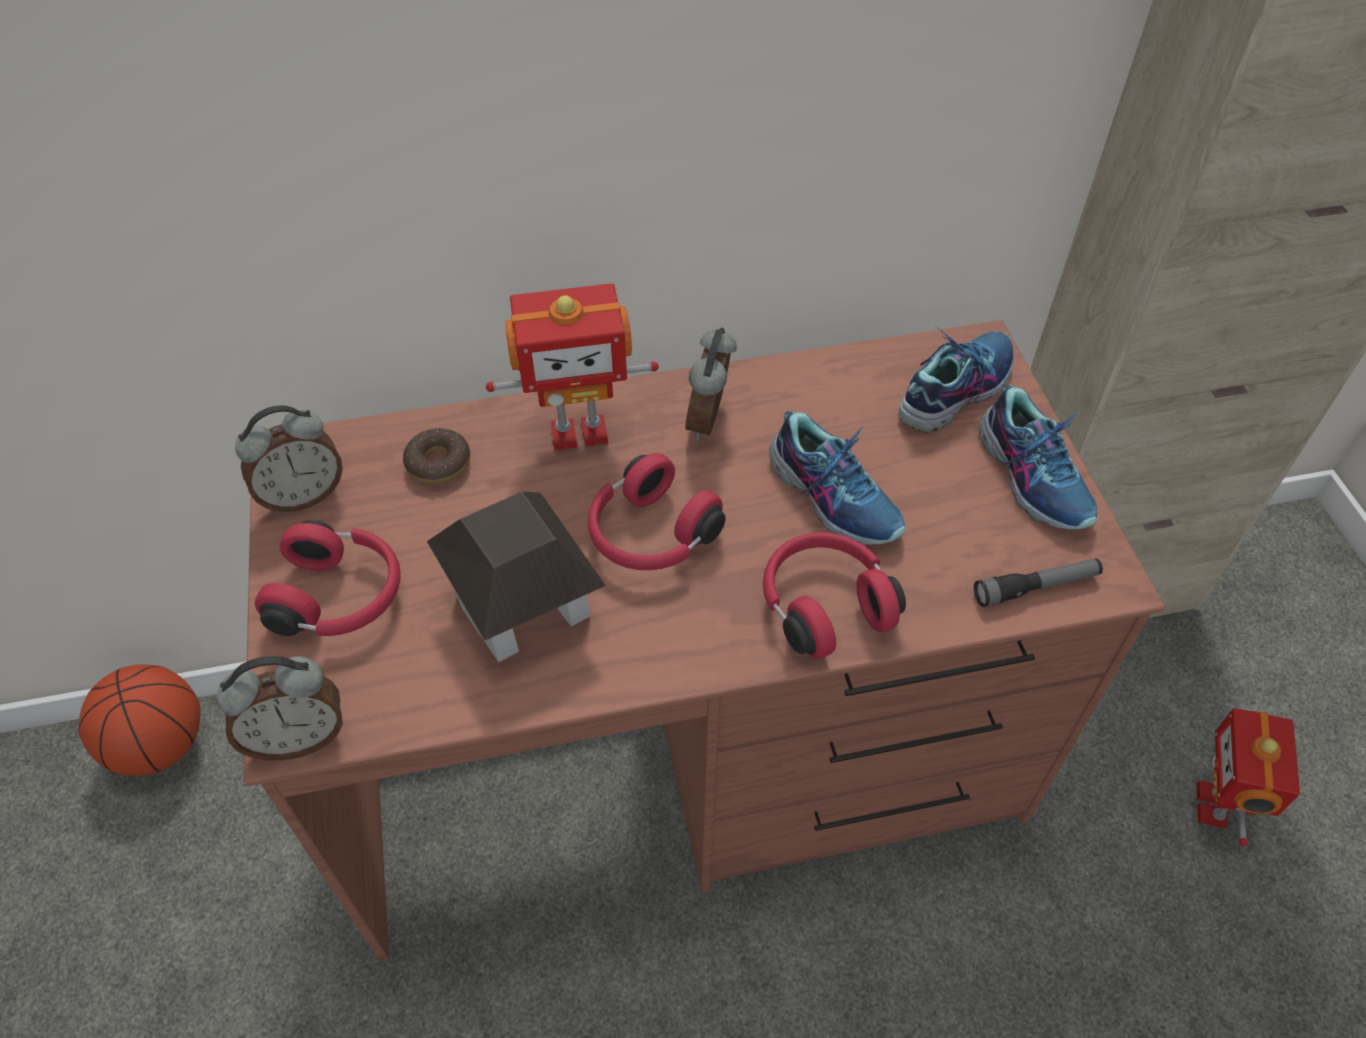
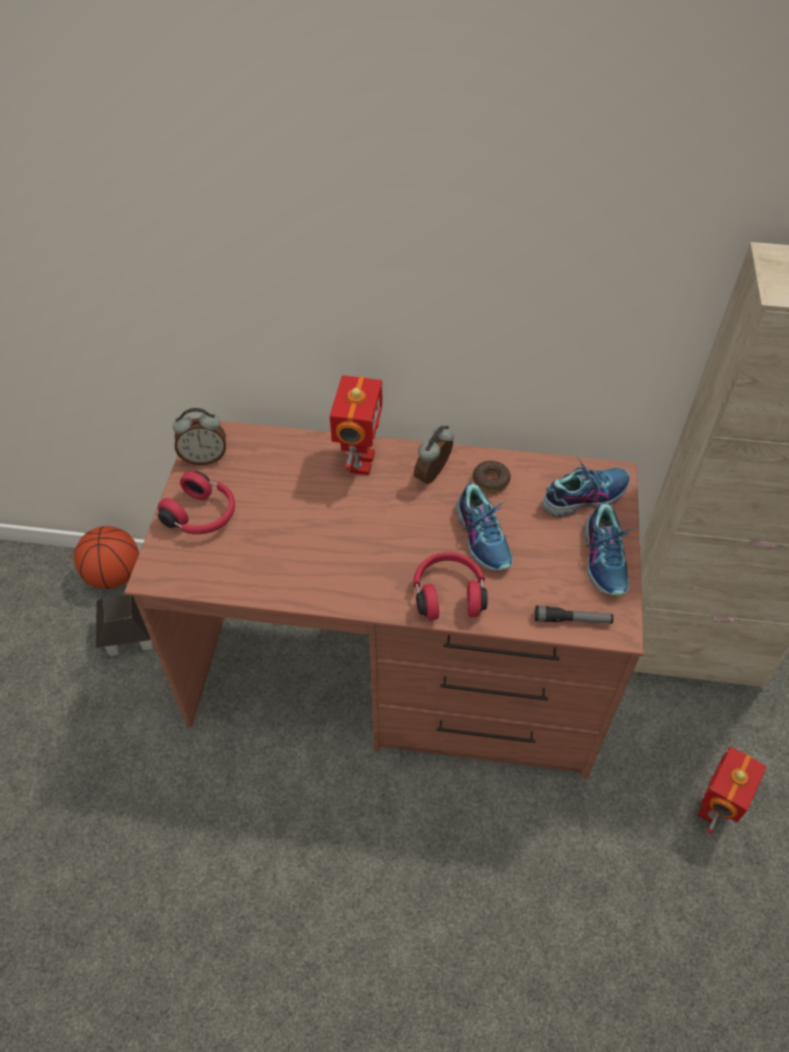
camera: 20 degrees right, 0 degrees up
(298, 738) = (156, 579): alarm clock -> none
(438, 463) = (278, 460): donut -> donut (491, 480)
(523, 606) = (290, 547): toy house -> toy house (130, 636)
(578, 431) = (359, 462): toy robot -> toy robot turned 90 degrees counterclockwise
(650, 535) = (372, 529): red headphones -> none

